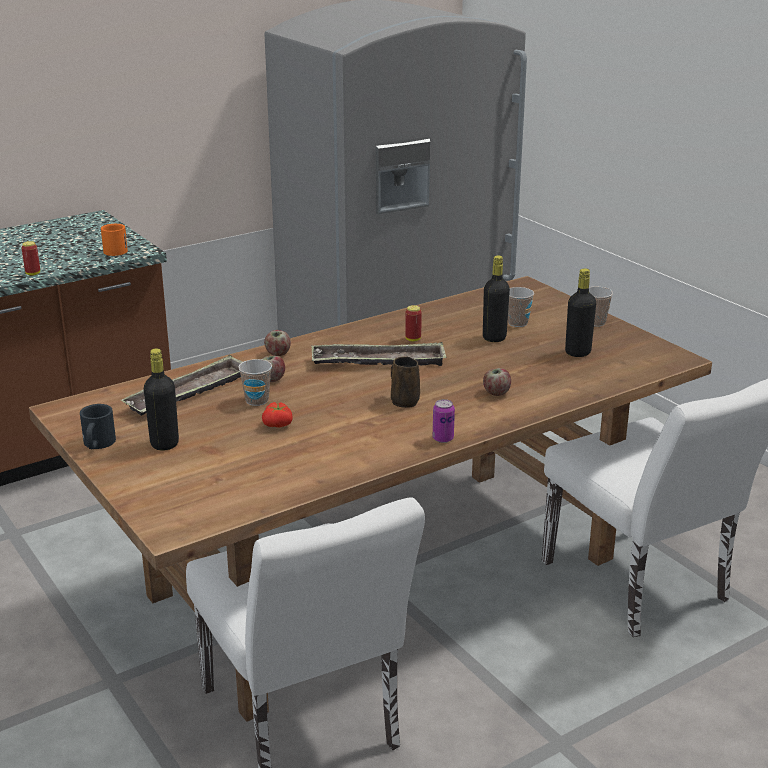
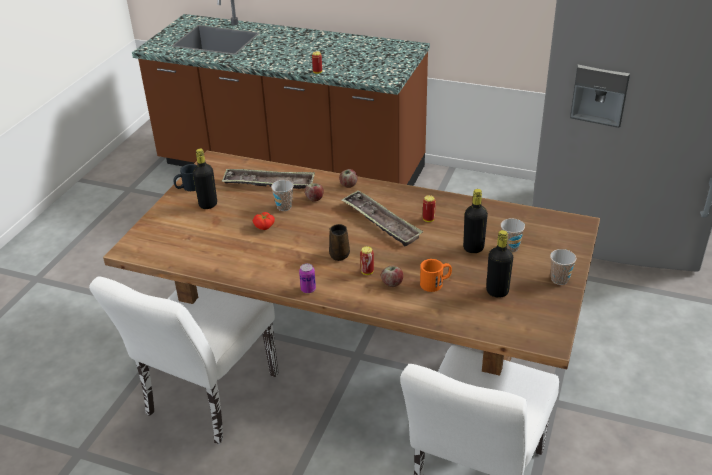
camera: 55 degrees right, 10 degrees up
(118, 250) = (380, 75): orange mug -> orange mug (436, 283)
(458, 398) = (367, 272): none -> can

